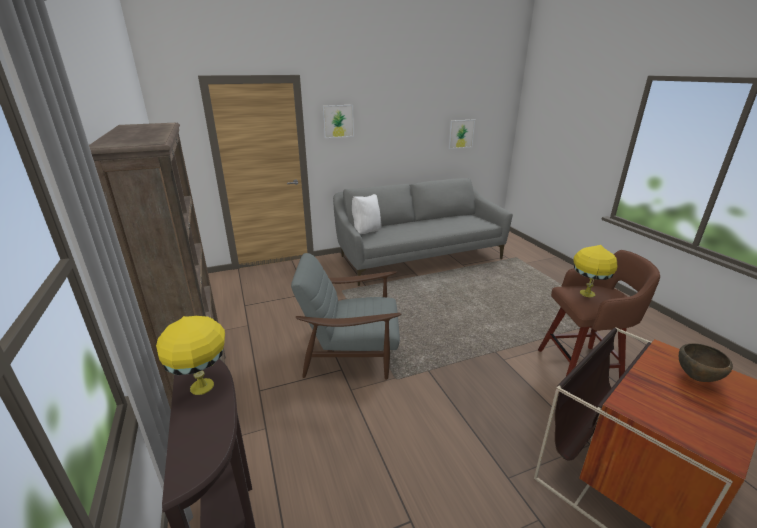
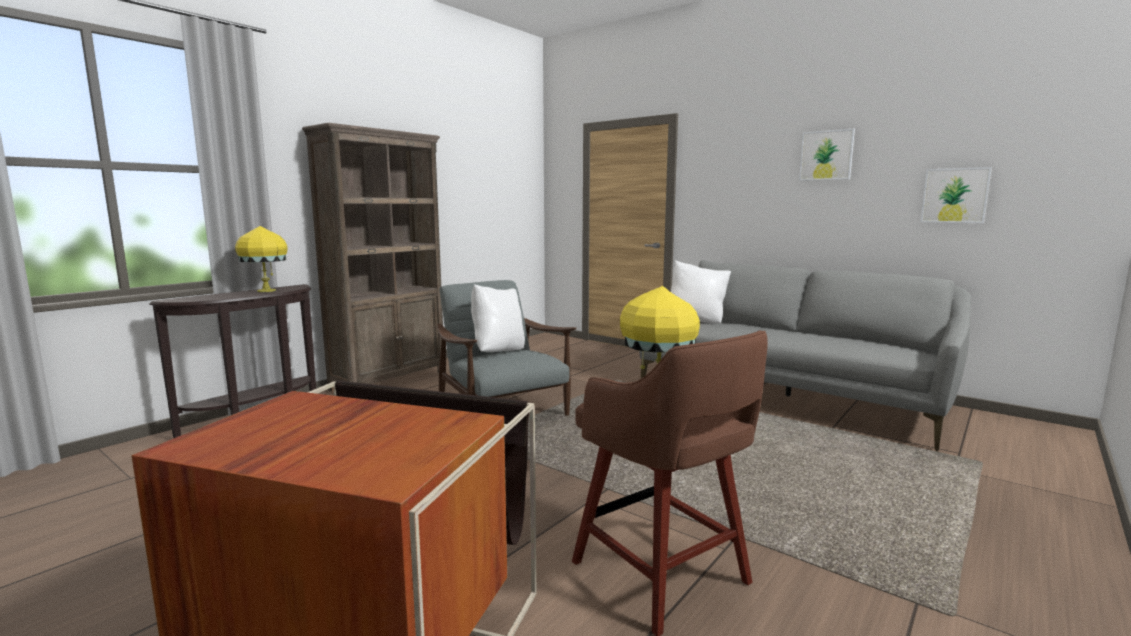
camera: 60 degrees right, 15 degrees down
(338, 121) = (718, 169): picture -> picture (826, 155)
(344, 313) = (498, 352): none -> white pillow
(697, 378) = (386, 438): brown bowl -> none

